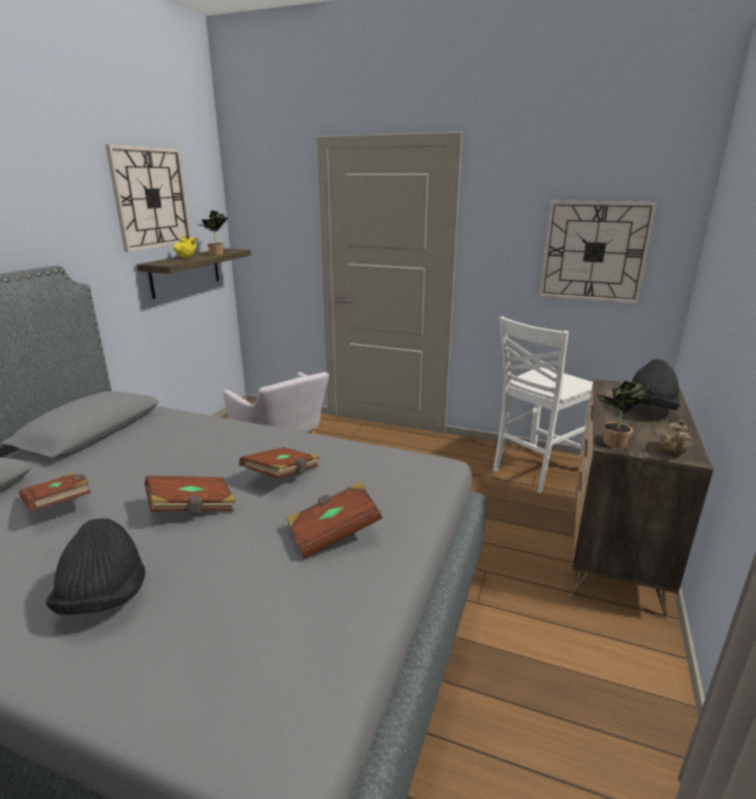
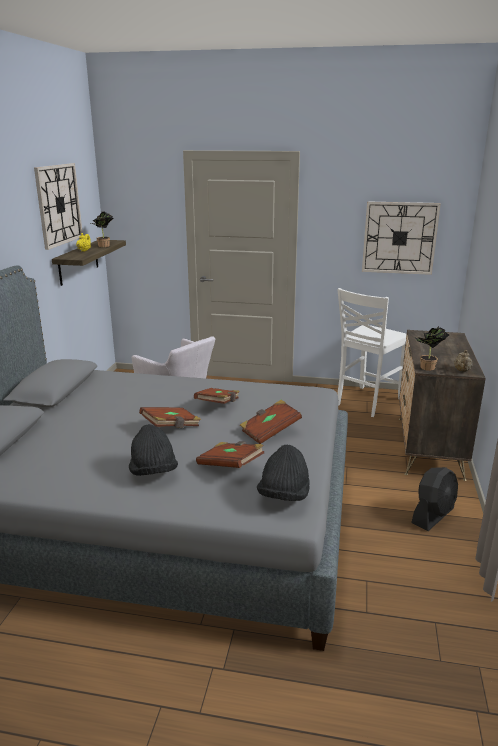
camera: 10 degrees left, 0 degrees up
(60, 505) = (79, 432): brown book -> brown book (230, 465)
(605, 685) = (433, 515): none -> black fan
(649, 409) = (446, 347): black hat -> black hat (284, 496)

